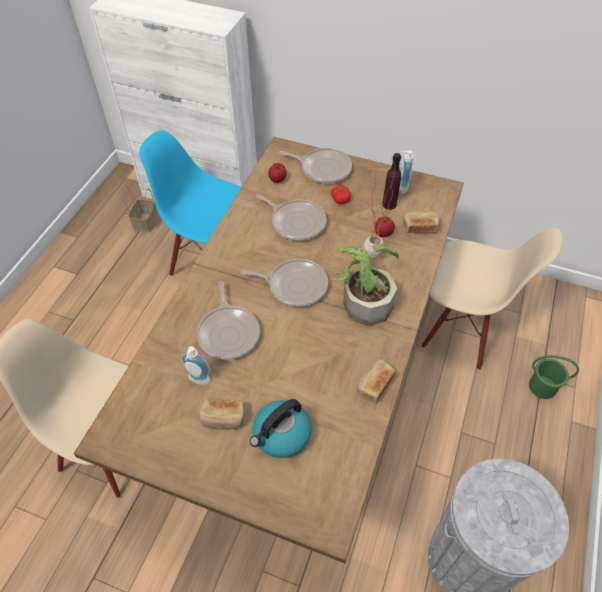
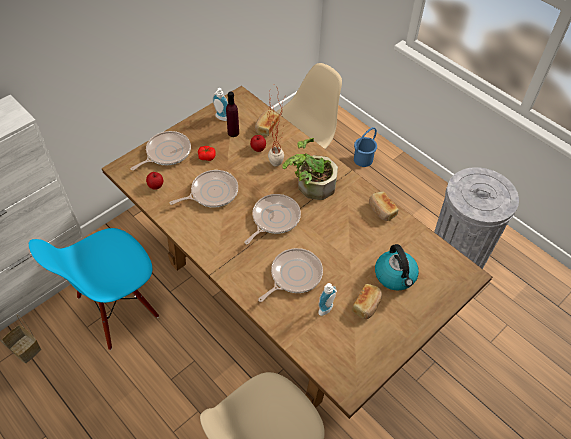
camera: 65 degrees left, 0 degrees up
(229, 332) = (294, 275): frying pan -> frying pan turned 60 degrees counterclockwise
(542, 386) = (362, 159): green bucket -> blue bucket

